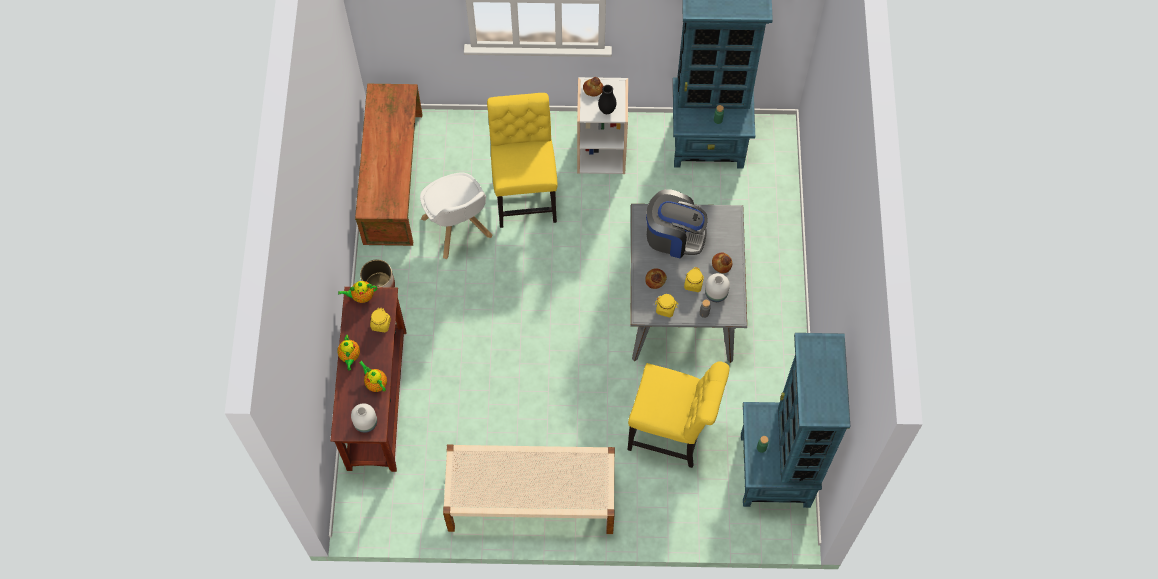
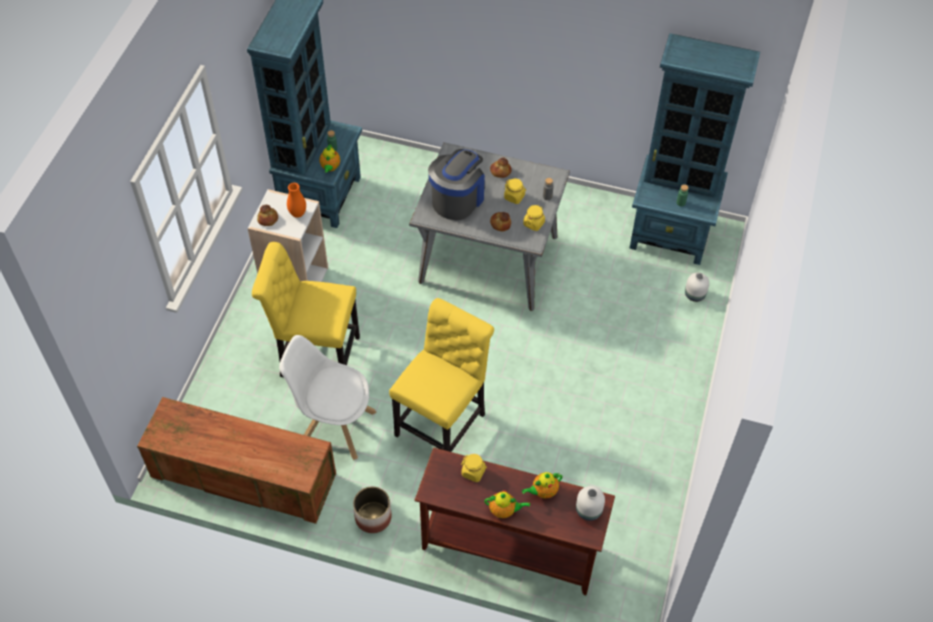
camera: 75 degrees left, 10 degrees down
(361, 296) = (433, 484): teapot -> teapot (330, 167)
(458, 230) = (334, 426): white chair -> white chair turned 150 degrees counterclockwise
(531, 500) = (658, 429): beige bench -> none
(607, 110) = (298, 214): black vase -> orange vase
(672, 433) = (616, 298): yellow chair -> yellow chair (443, 422)
(716, 294) = (530, 183): white vase -> white vase (695, 294)

